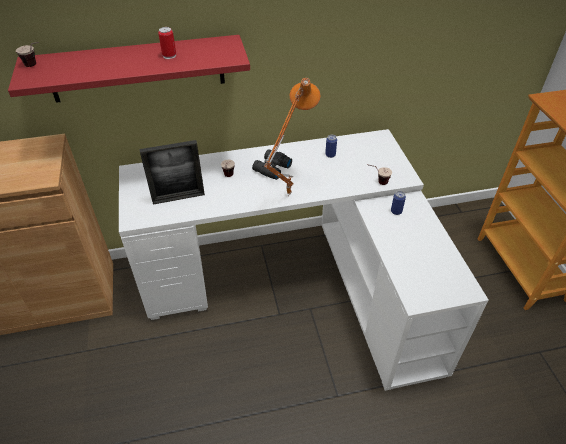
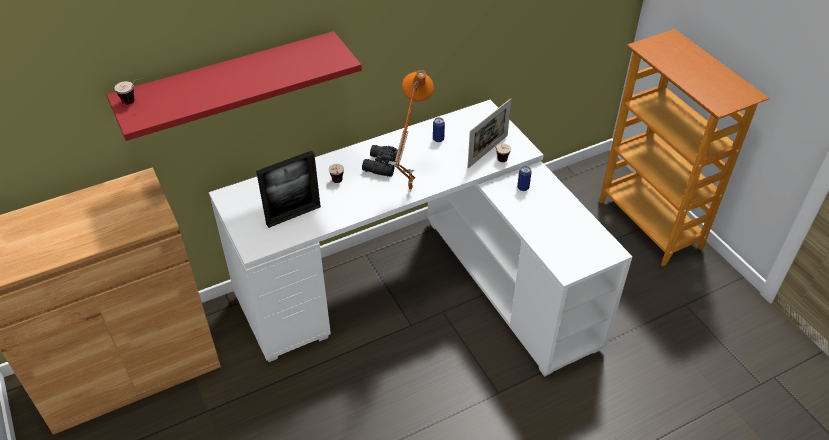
camera: 15 degrees left, 0 degrees up
(169, 56) = (273, 68): can -> none
(371, 173) = (487, 151): none -> picture frame

